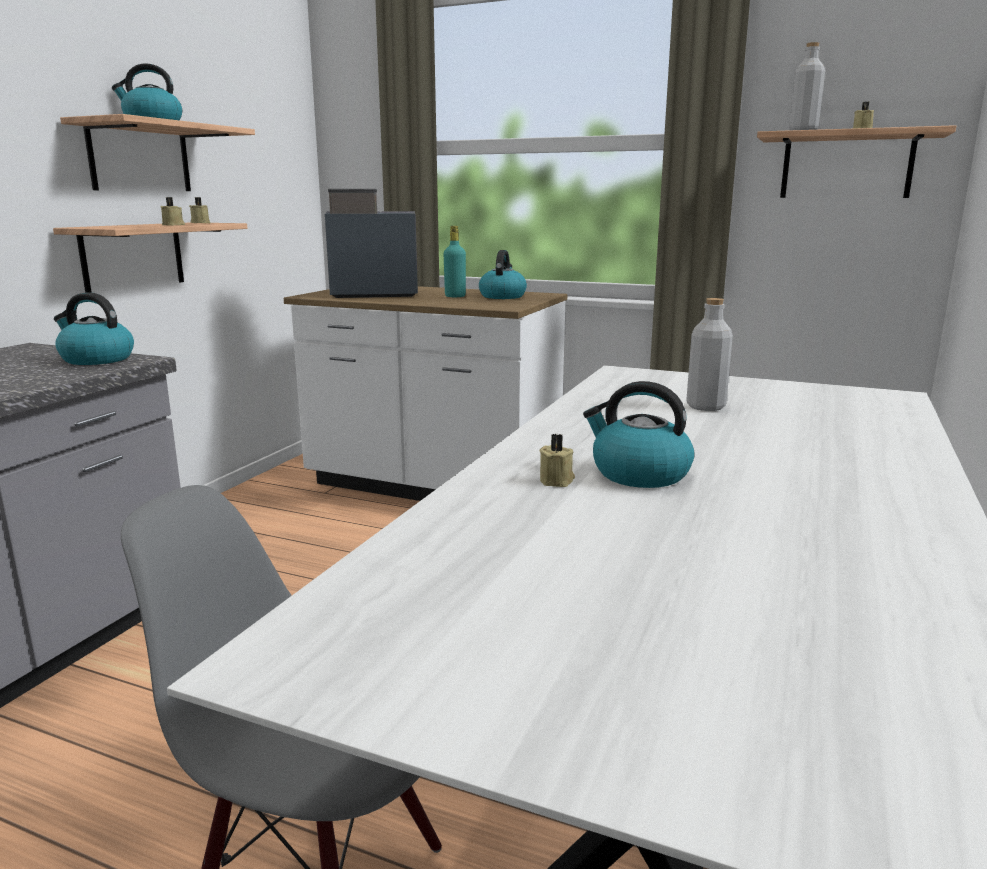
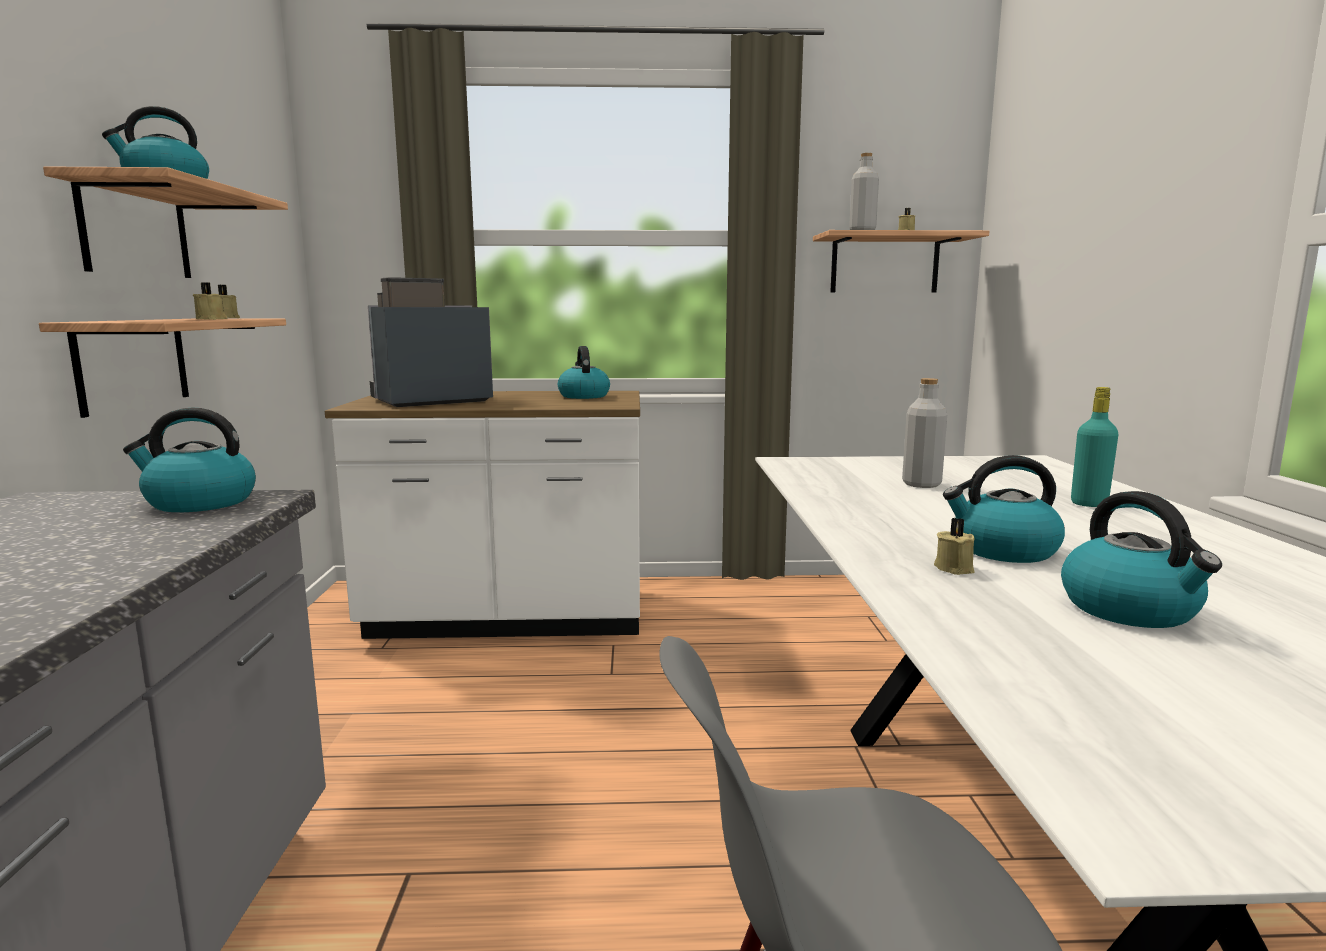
camera: 25 degrees left, 5 degrees down
(455, 296) = (533, 398): turquoise bottle -> turquoise bottle (1089, 504)
(633, 539) = (1131, 610): none -> kettle

